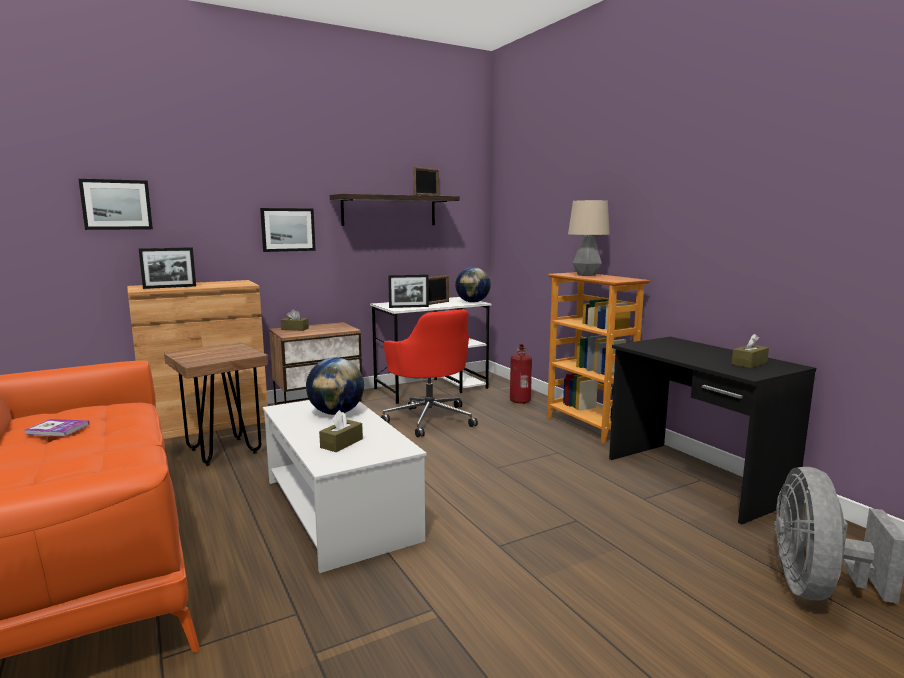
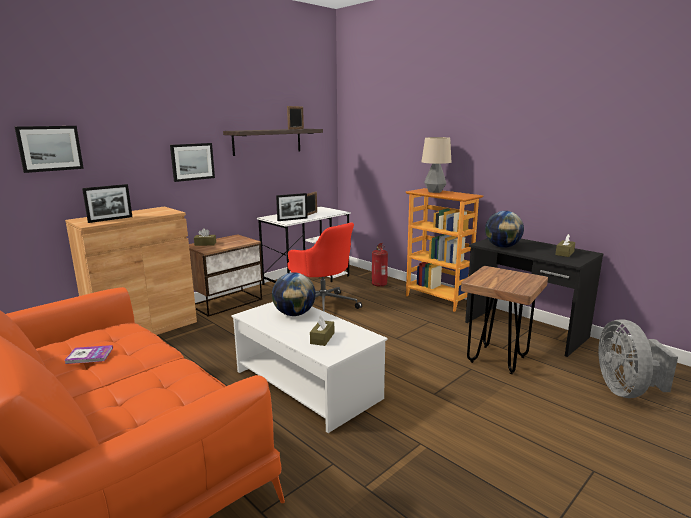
camera: 15 degrees left, 5 degrees up
(223, 451) = (179, 351): brown stool -> brown stool (497, 359)
(472, 302) = (336, 211): globe -> globe (502, 246)

